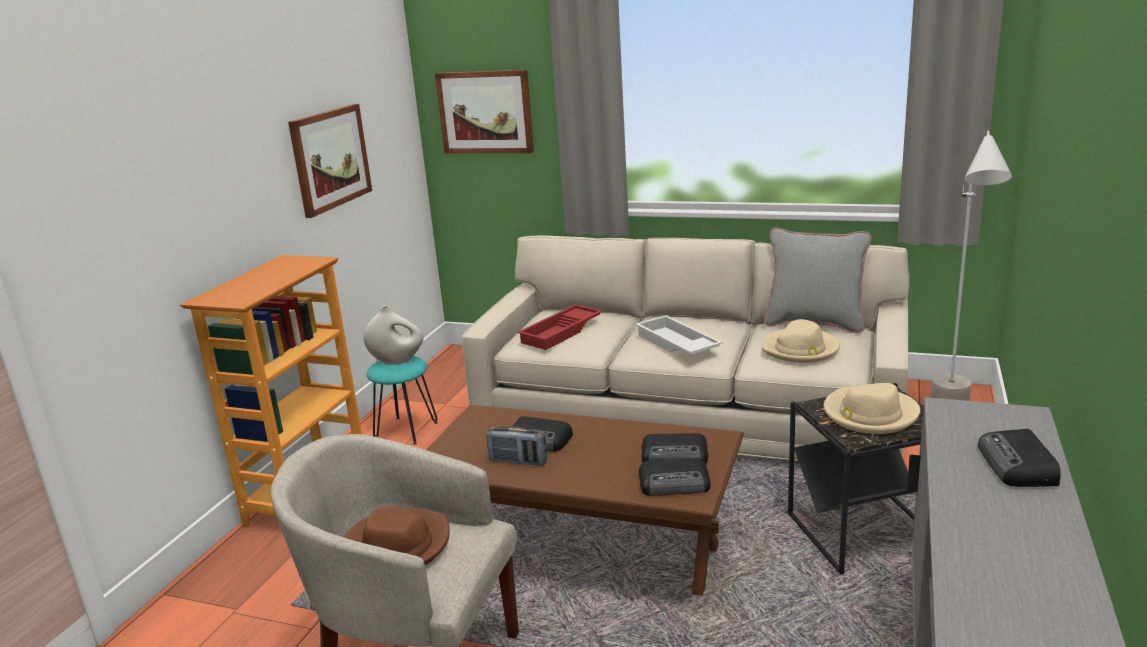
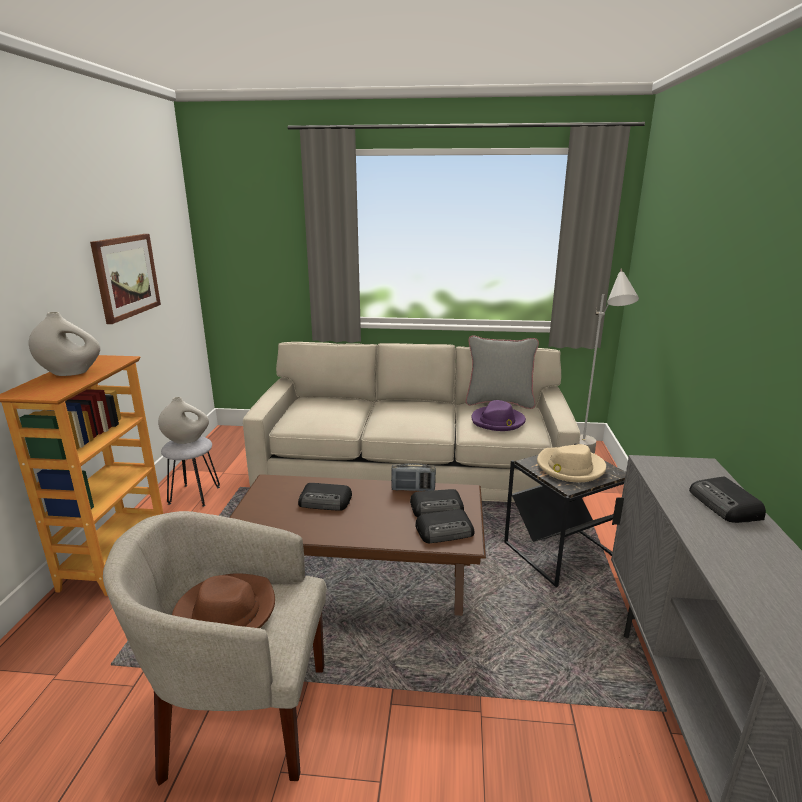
camera: 15 degrees left, 0 degrees up
(262, 277) = (71, 373): none -> white vase
(405, 430) = (194, 495): turquoise stool -> grey stool
(485, 112) = (249, 248): picture -> none
(518, 461) = (313, 521): radio -> radio (413, 489)
(562, 333) = (320, 414): red tray -> none
(676, 344) = (408, 420): white tray -> none
(800, 349) = (498, 421): beige hat -> purple hat

